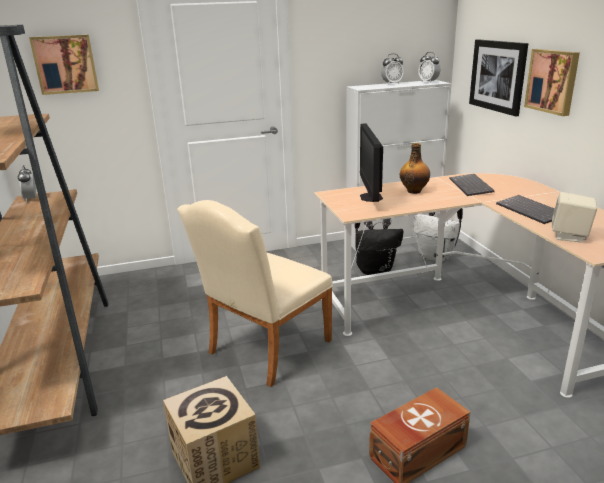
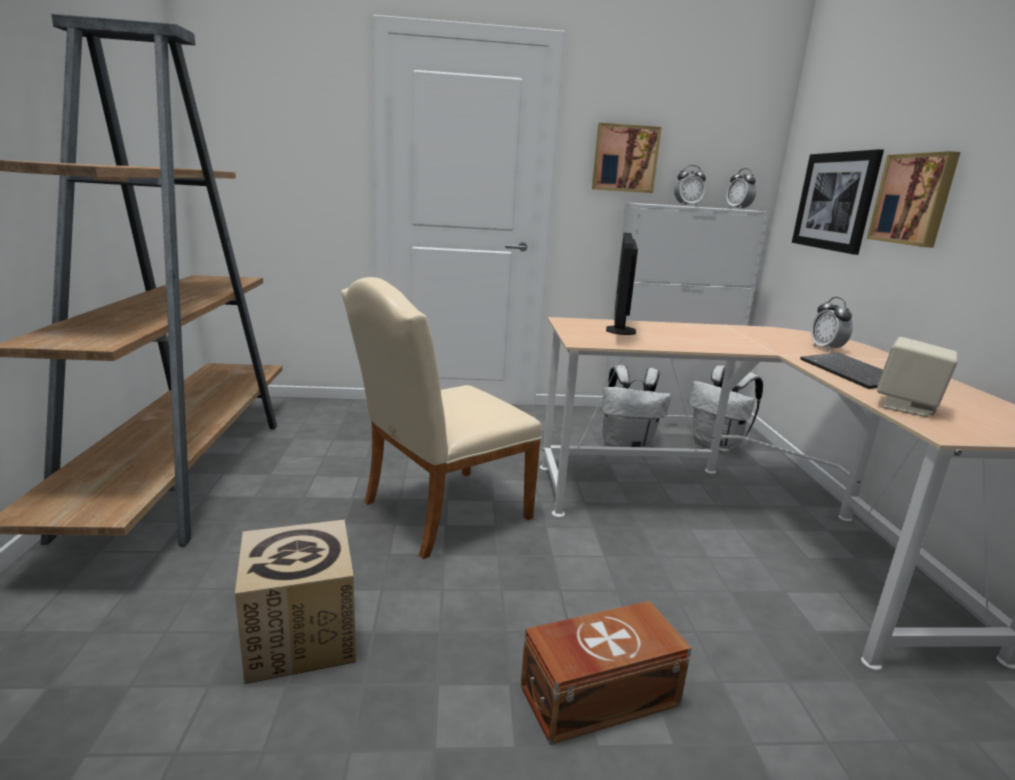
camera: 10 degrees right, 5 degrees down
(31, 199) = (204, 278): alarm clock -> alarm clock (826, 349)
(65, 64) = (279, 129): picture -> picture (625, 158)
(375, 270) = (627, 446): black backpack -> white backpack
(414, 191) = (685, 332): bottle -> none
(472, 186) = (772, 339): keyboard -> none

